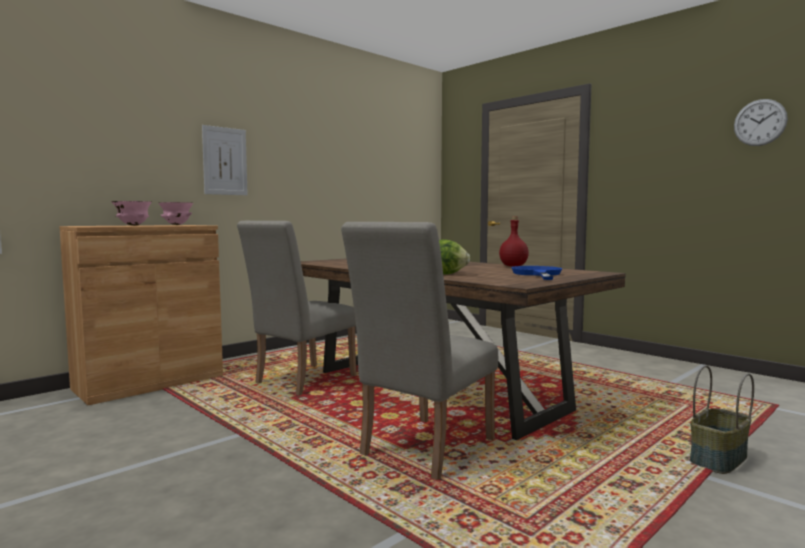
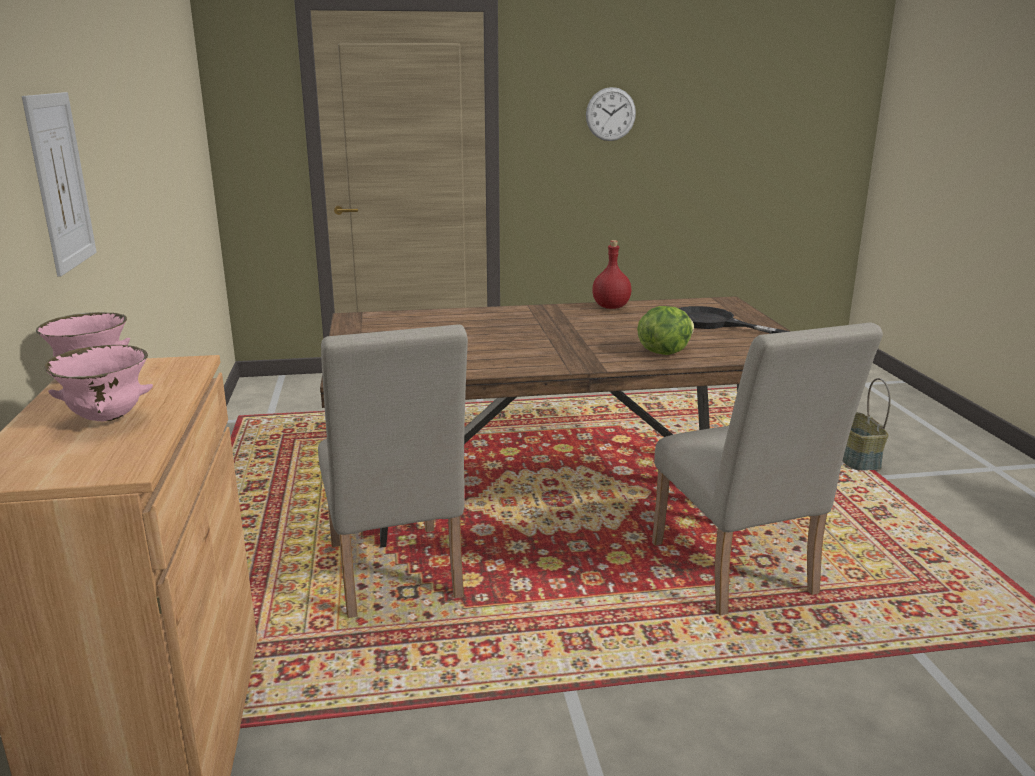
camera: 55 degrees left, 15 degrees up
(537, 274) = (713, 323): blue frying pan -> black frying pan
(760, 122) = (700, 84): wall clock -> wall clock (610, 114)

